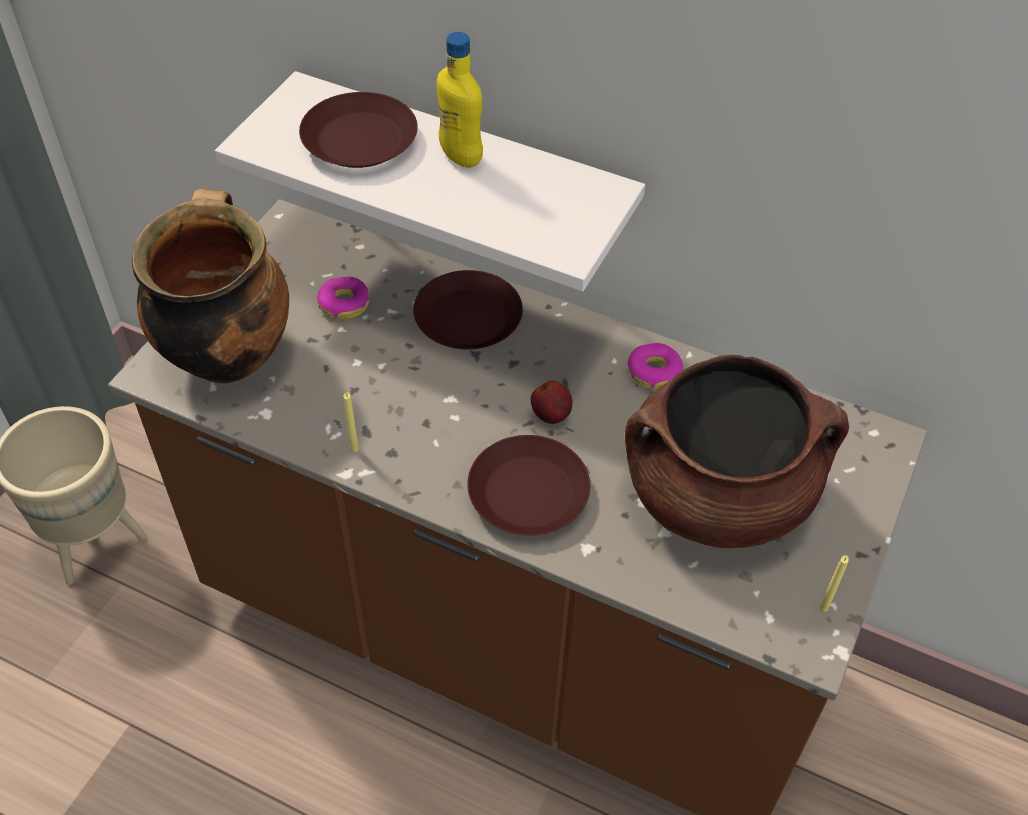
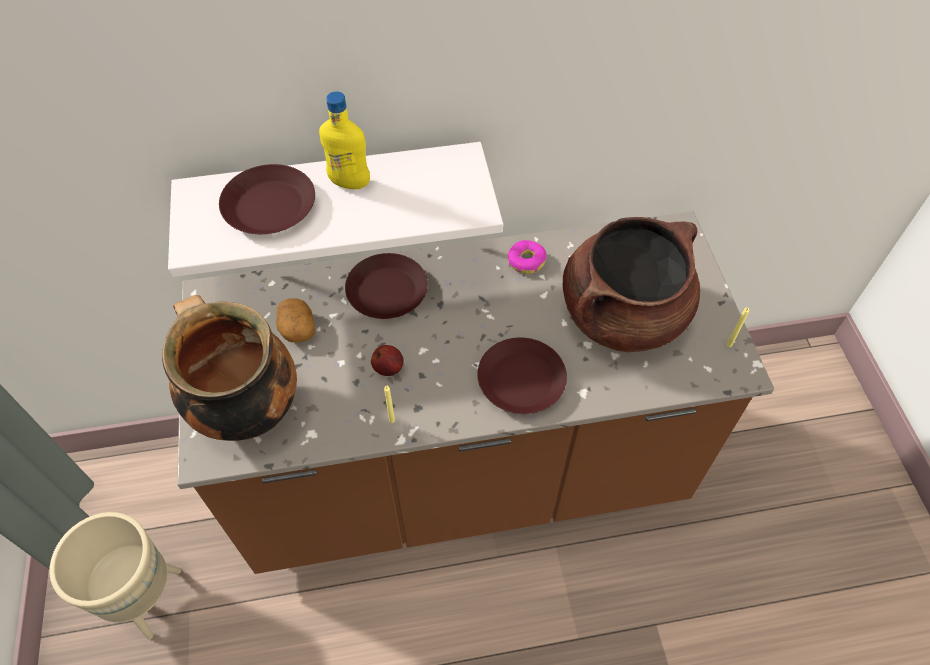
camera: 35 degrees left, 5 degrees up
(344, 304) = (297, 328): donut -> potato
(551, 415) = (492, 323): apple -> apple (388, 368)

